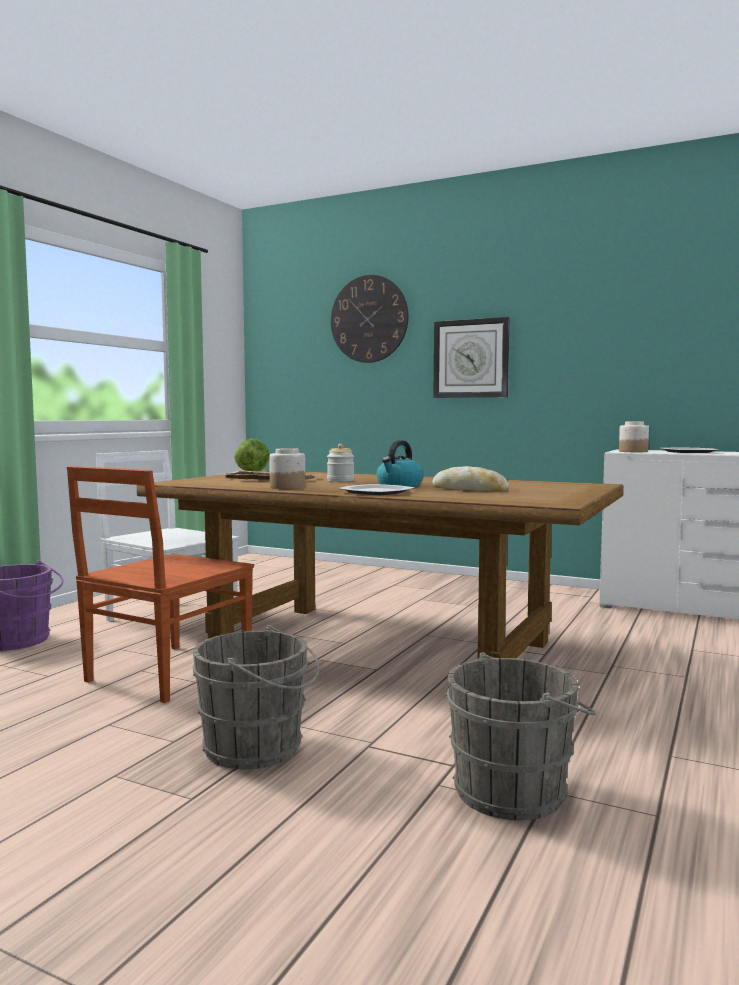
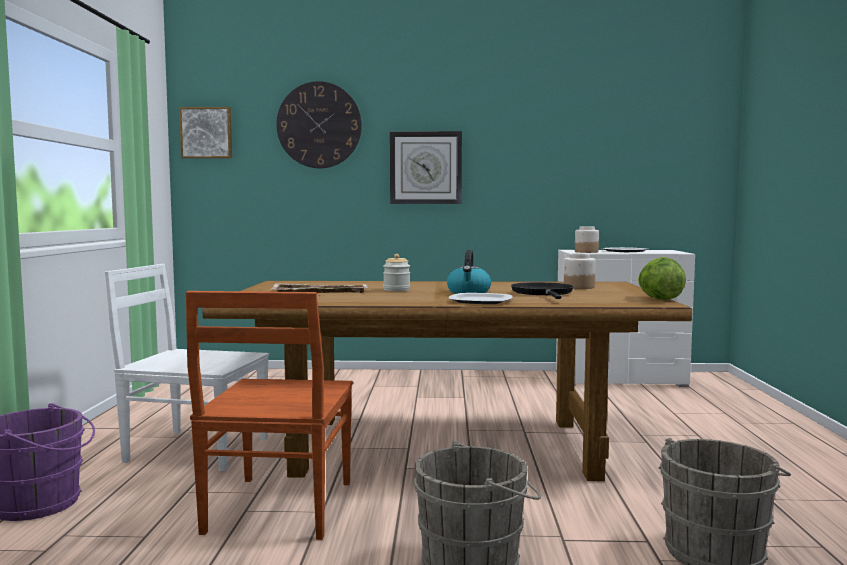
camera: 25 degrees left, 0 degrees up
(253, 472) = (269, 284): lettuce -> lettuce (659, 299)
(273, 332) = (206, 133): none -> picture
(287, 487) = (378, 300): jar -> jar (578, 287)
(469, 489) = (543, 293): bread -> black frying pan

